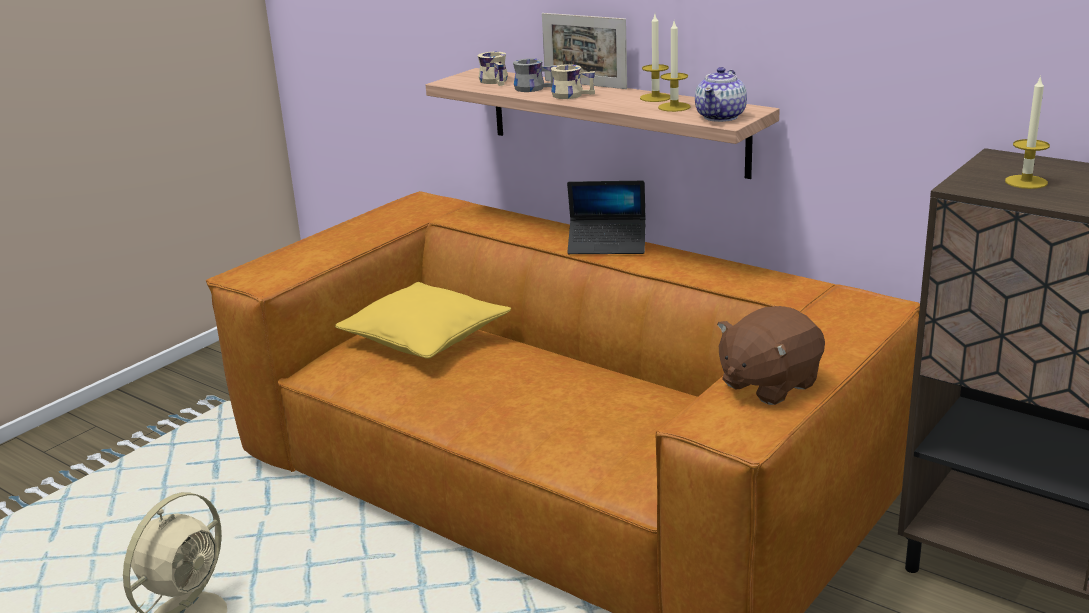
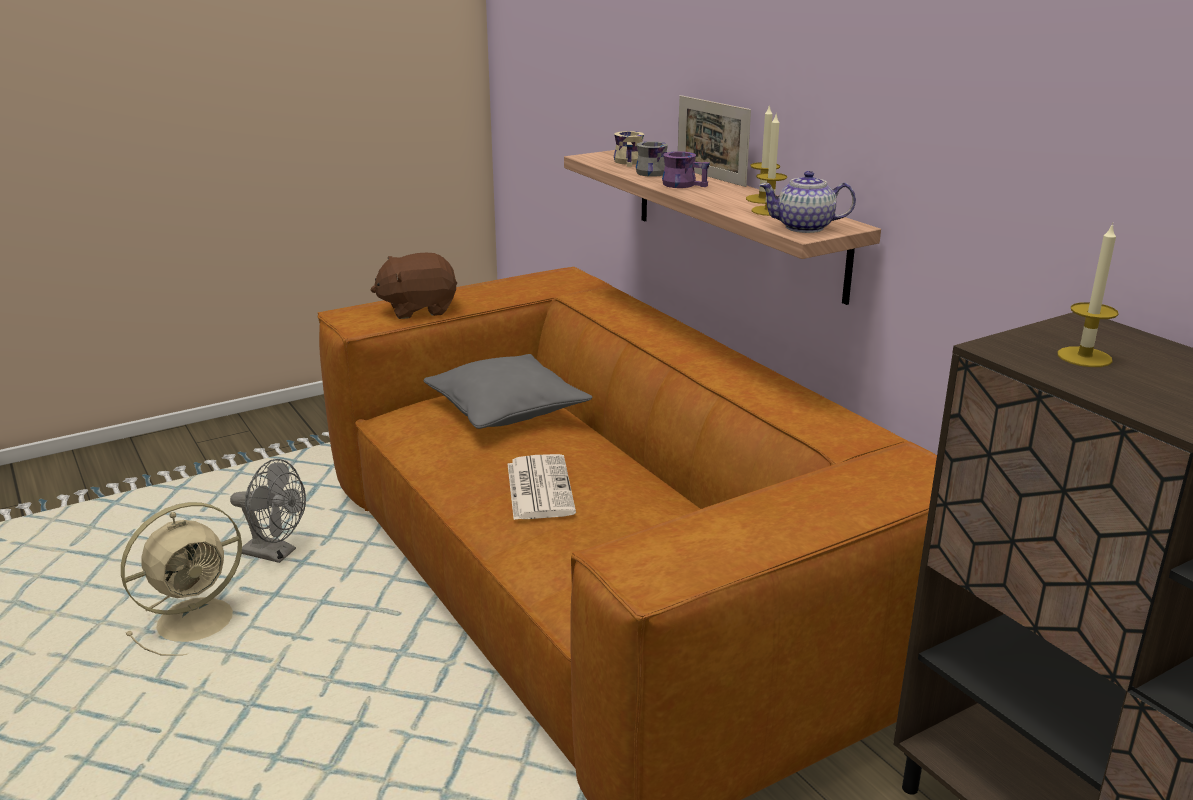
camera: 20 degrees right, 0 degrees up
(224, 535) = (276, 554): none -> grey fan
(425, 339) = (506, 410): yellow pillow -> grey pillow
(515, 398) = (539, 488): none -> newspaper
(572, 94) = (684, 184): beige mug -> purple mug
(607, 245) = (700, 350): laptop -> none
(721, 117) = (805, 227): teapot -> teapot turned 45 degrees clockwise
(768, 384) = (731, 532): brown plush toy -> brown plush toy (418, 309)

